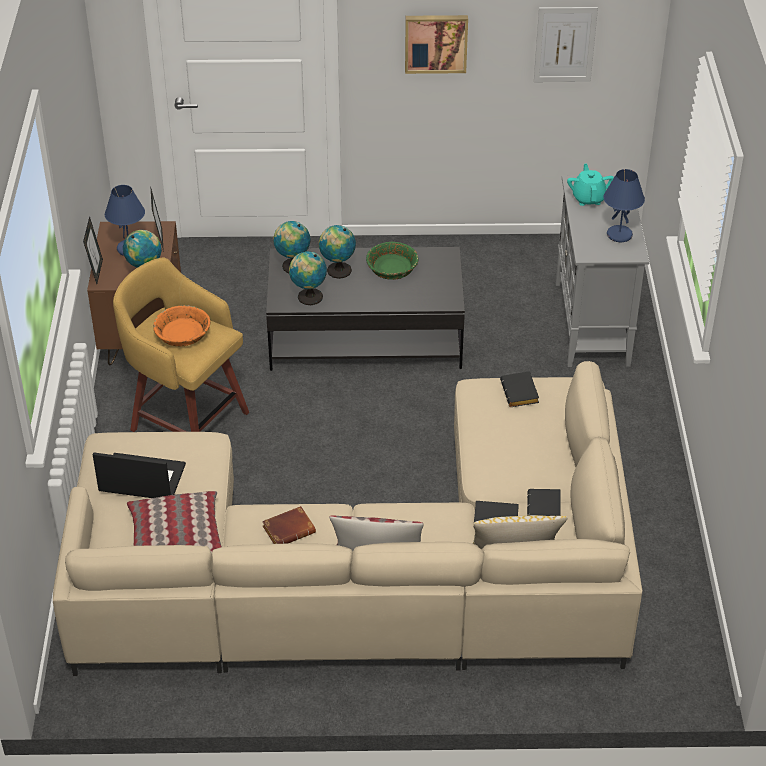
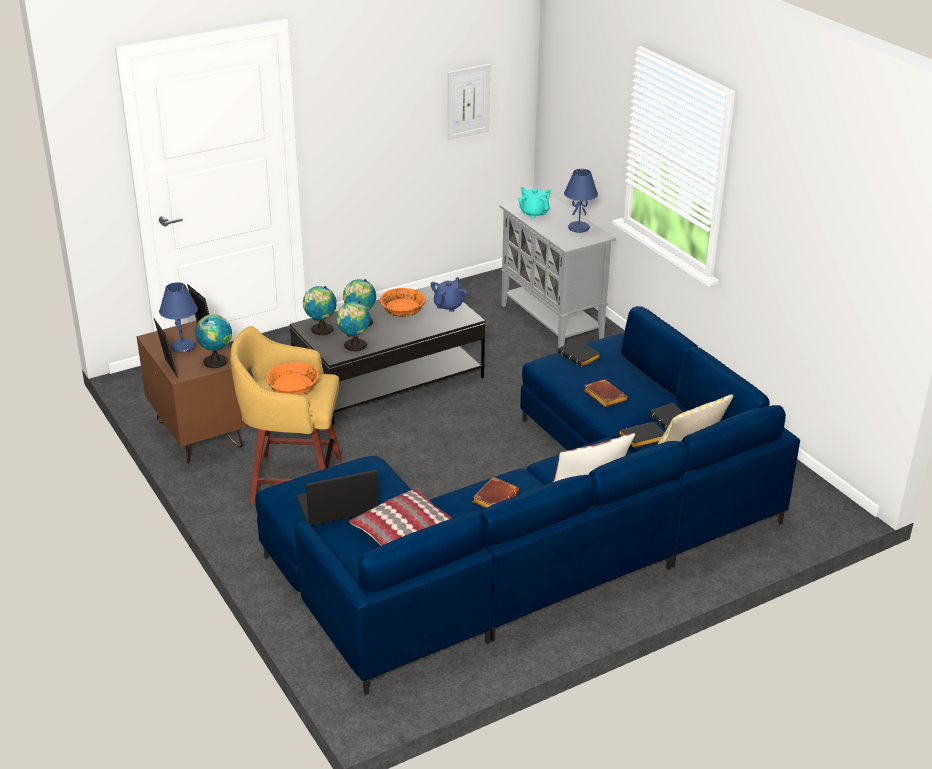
camera: 30 degrees left, 10 degrees down
(369, 572) = (541, 530): beige sofa -> blue sofa
(392, 269) = (403, 310): green bowl -> orange bowl
(436, 42) = (372, 119): picture -> none
(443, 279) = (449, 305): none -> blue teapot
(501, 452) = (603, 396): none -> brown book

